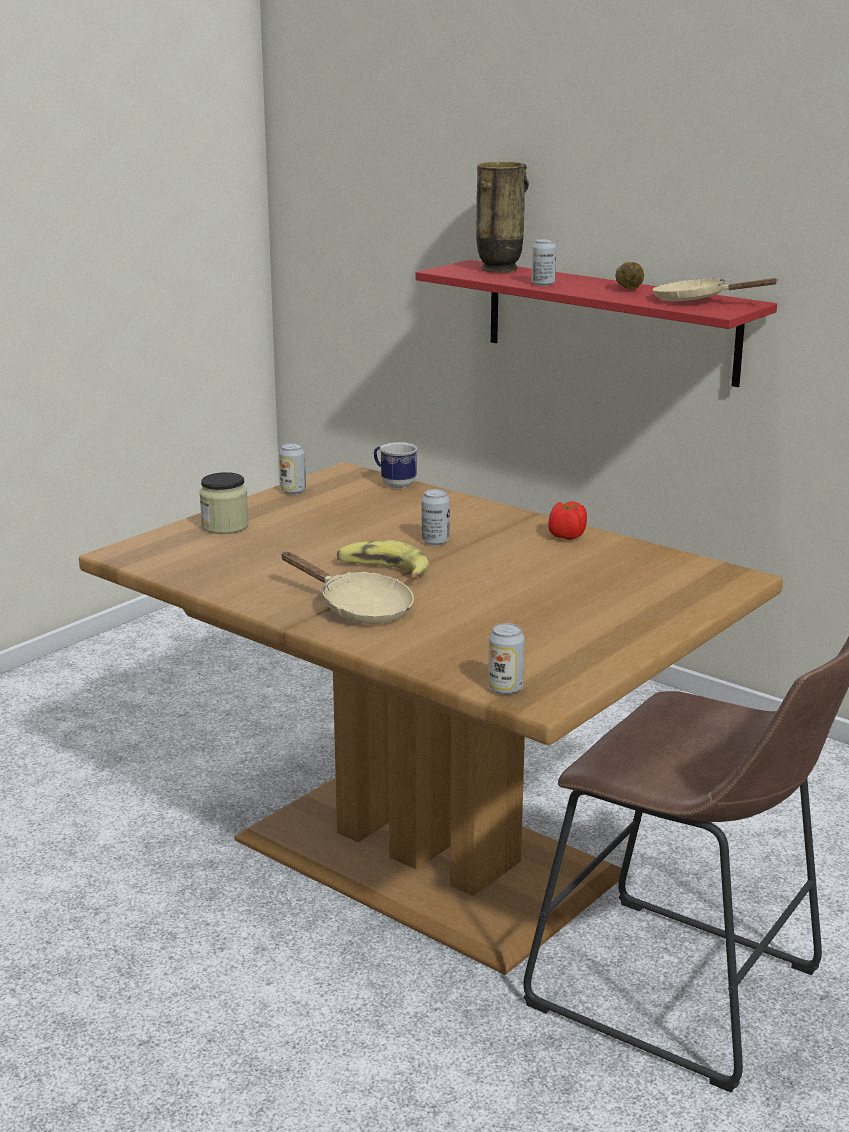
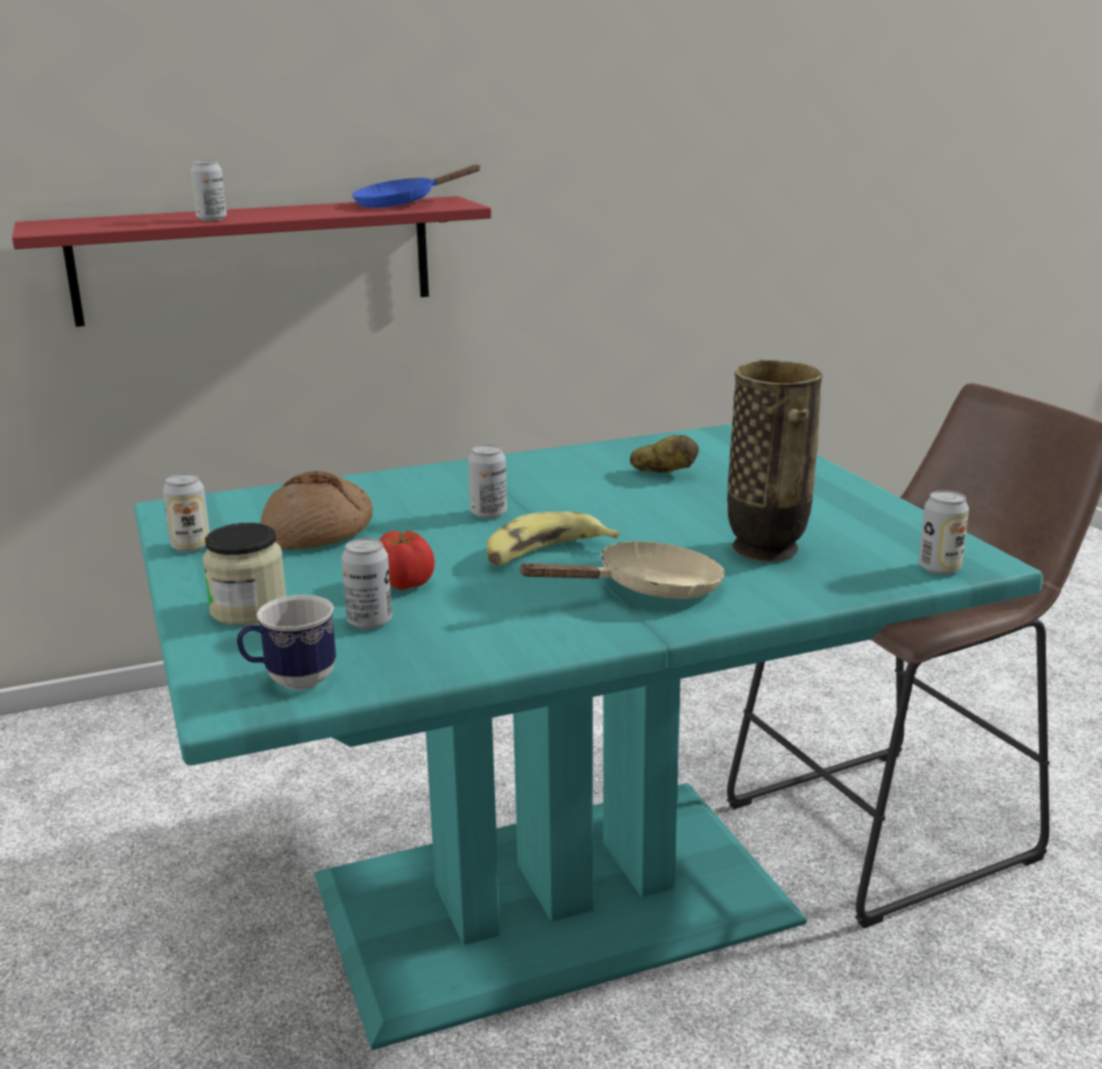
camera: 60 degrees left, 0 degrees up
(237, 554) = (369, 621): none -> can
(349, 510) = (318, 532): none -> bread
(394, 484) = (269, 494): mug -> mug (291, 682)
(424, 860) = (556, 903): brown dining table -> turquoise dining table
(499, 270) = (103, 220): vase -> vase (766, 550)
(566, 536) = (557, 462): tomato -> tomato (403, 584)
(628, 289) = (307, 209): potato -> potato (664, 473)
(697, 301) = (402, 204): beige frying pan -> blue frying pan

